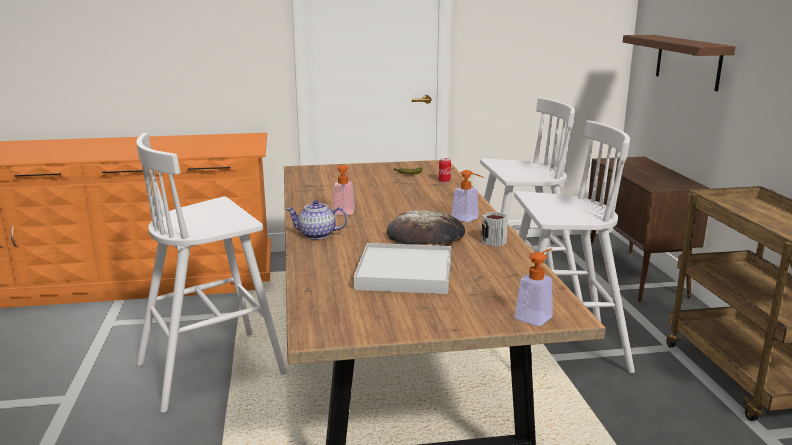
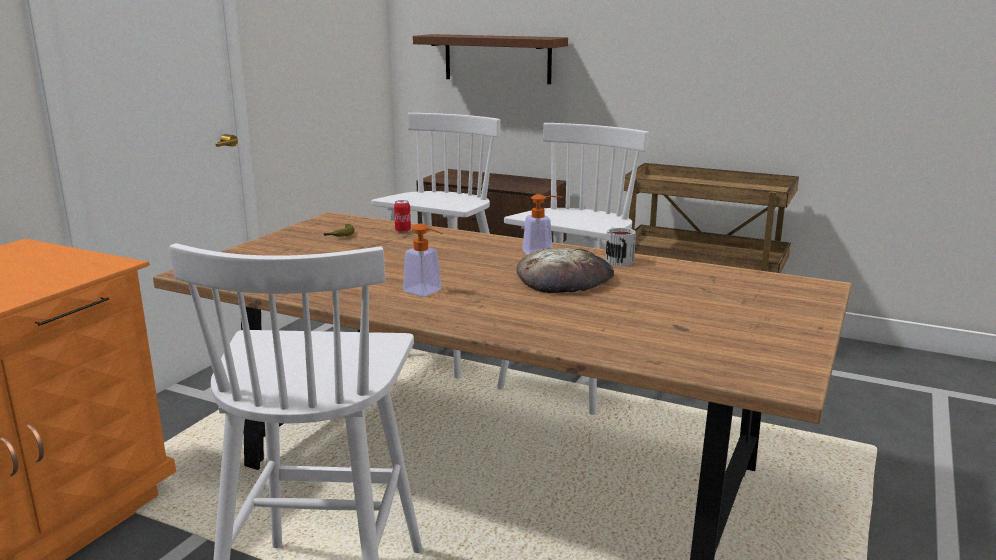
camera: 55 degrees left, 0 degrees up
(316, 235) = (481, 320): teapot -> none
(405, 273) = (660, 311): white tray -> none
(536, 316) = (813, 295): soap dispenser -> none

